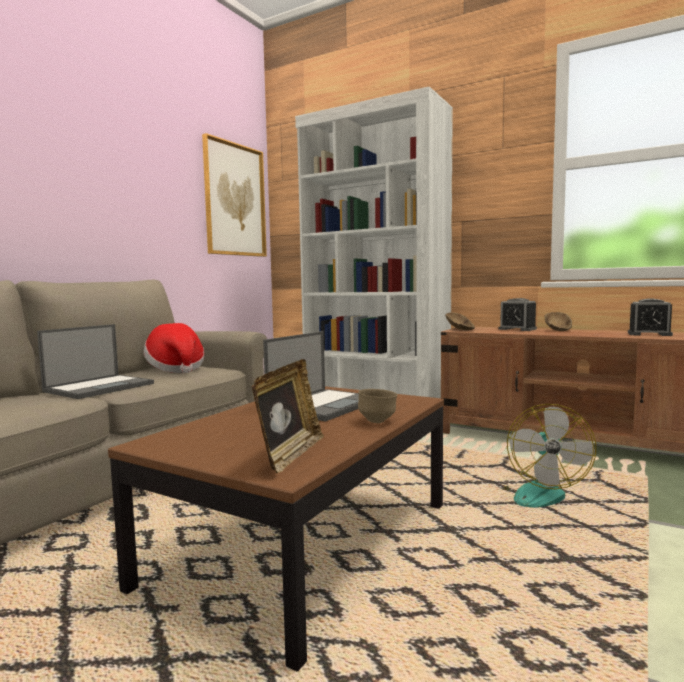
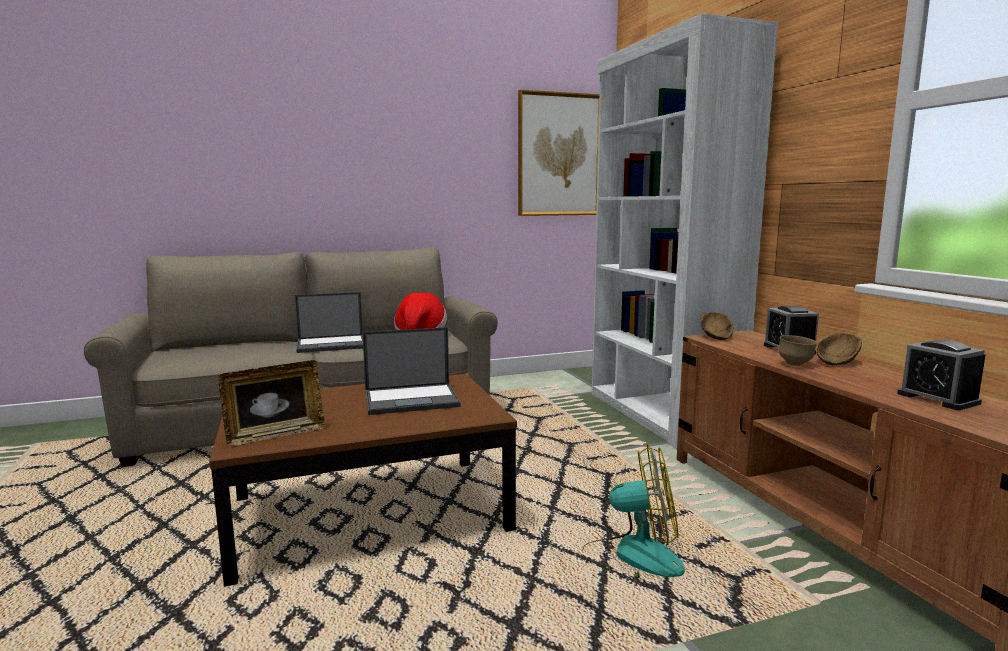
camera: 40 degrees right, 5 degrees up
(377, 421) = (396, 426): brown bowl -> brown bowl (795, 364)
(536, 492) = (631, 558): fan -> fan turned 135 degrees counterclockwise

